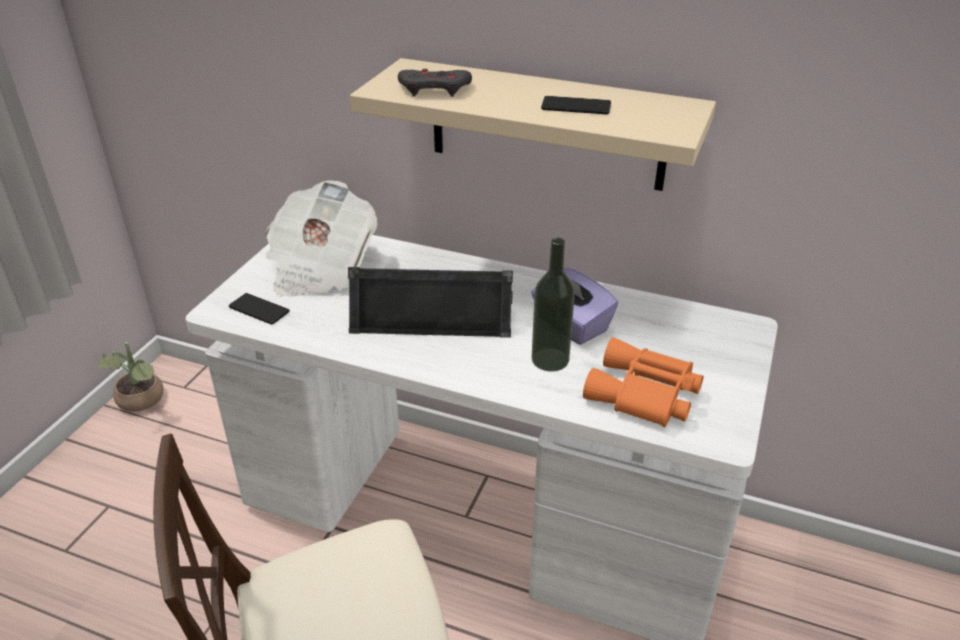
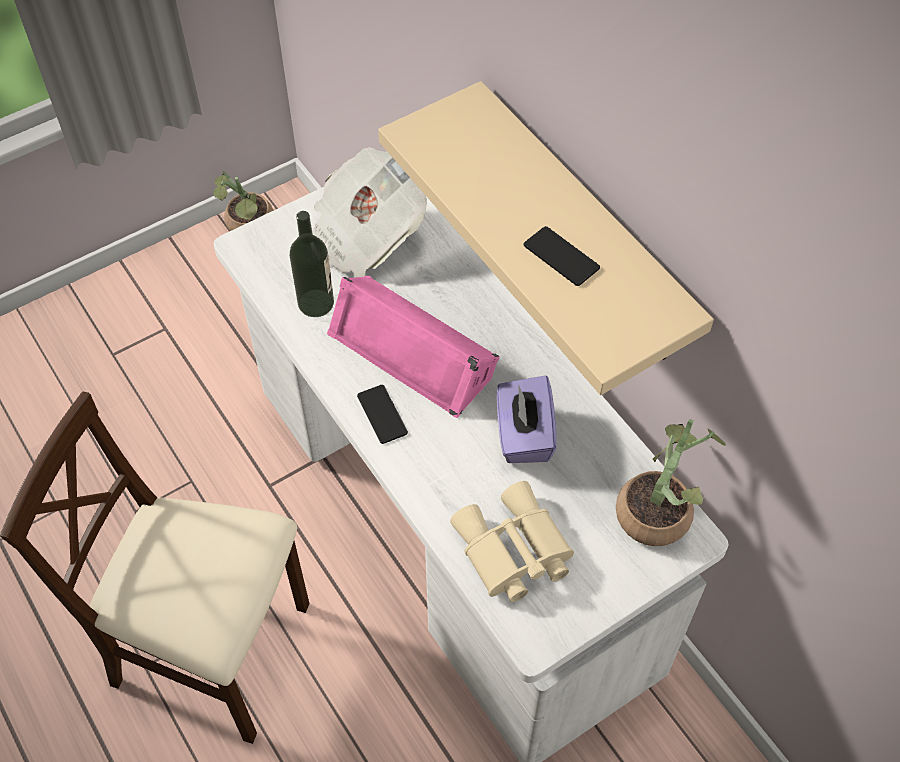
camera: 35 degrees right, 20 degrees up
(259, 309) = (276, 263): phone -> phone (382, 414)
(432, 314) = (413, 350): black speaker -> pink speaker
(434, 89) = (459, 158): grey game controller -> none
(550, 359) = (468, 464): bottle -> bottle (316, 303)
(644, 395) = (512, 552): orange binoculars -> beige binoculars
(710, 322) = (659, 509): none -> potted plant

